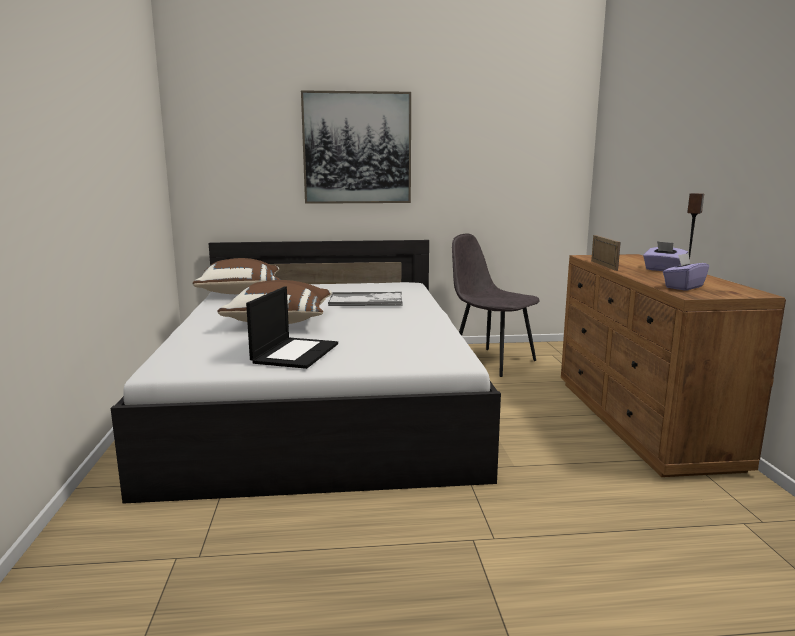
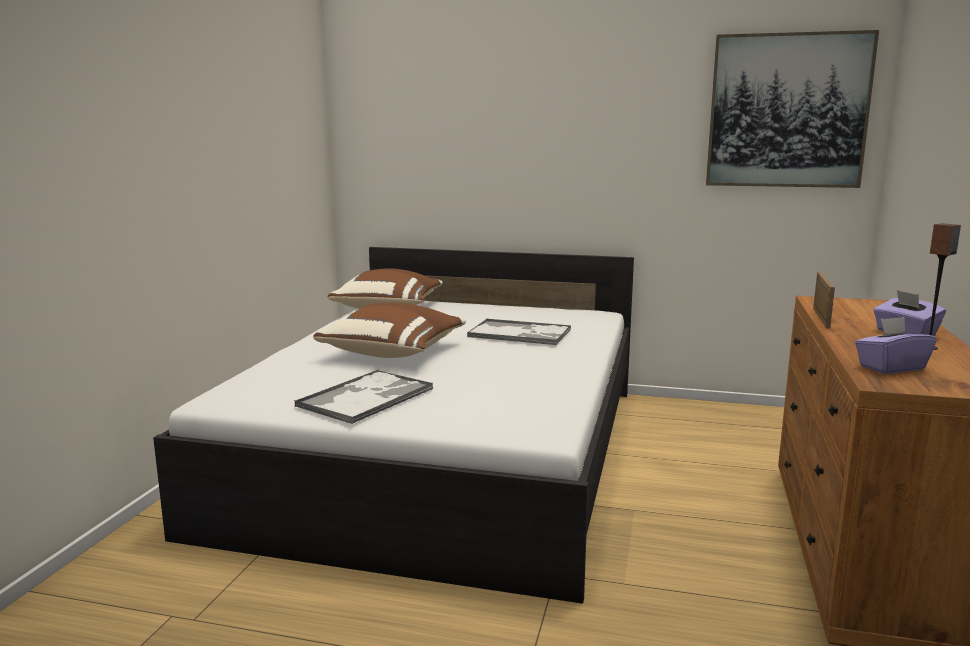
camera: 20 degrees right, 0 degrees up
(295, 353) = (367, 397): laptop -> tray
(357, 148) = (546, 137): picture -> picture (787, 111)
(491, 361) = (699, 428): grey chair -> none

